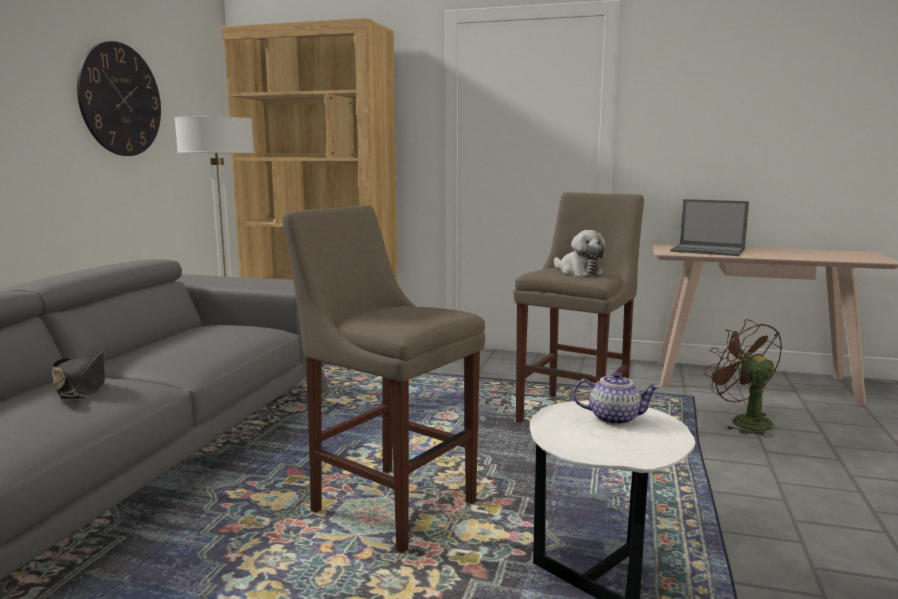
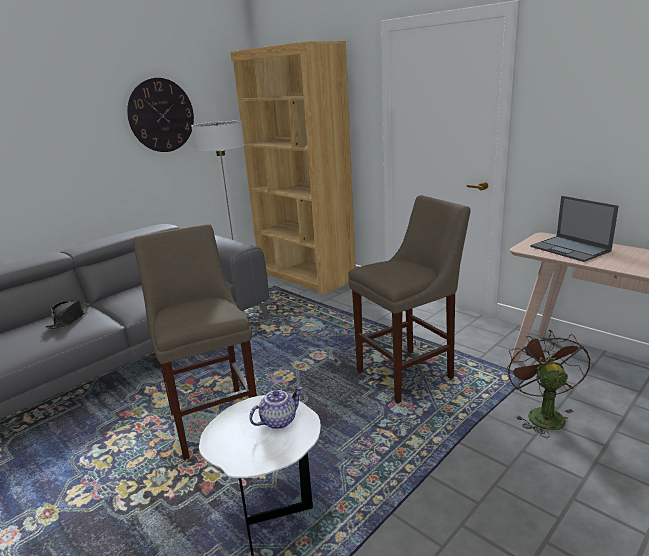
camera: 30 degrees right, 10 degrees up
(578, 272) = (396, 271): plush toy -> none
(614, 418) = (278, 420): teapot -> teapot turned 75 degrees counterclockwise

